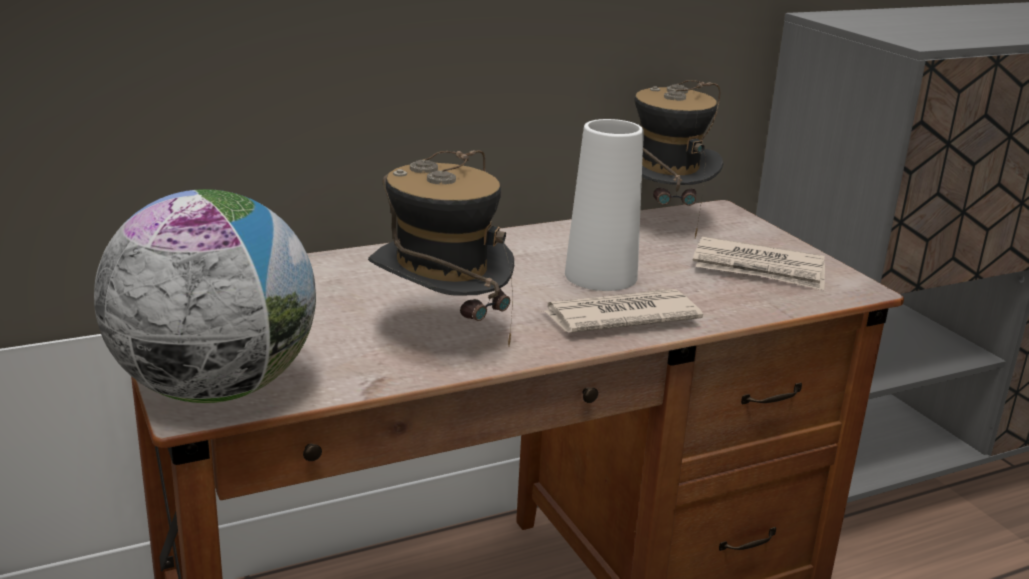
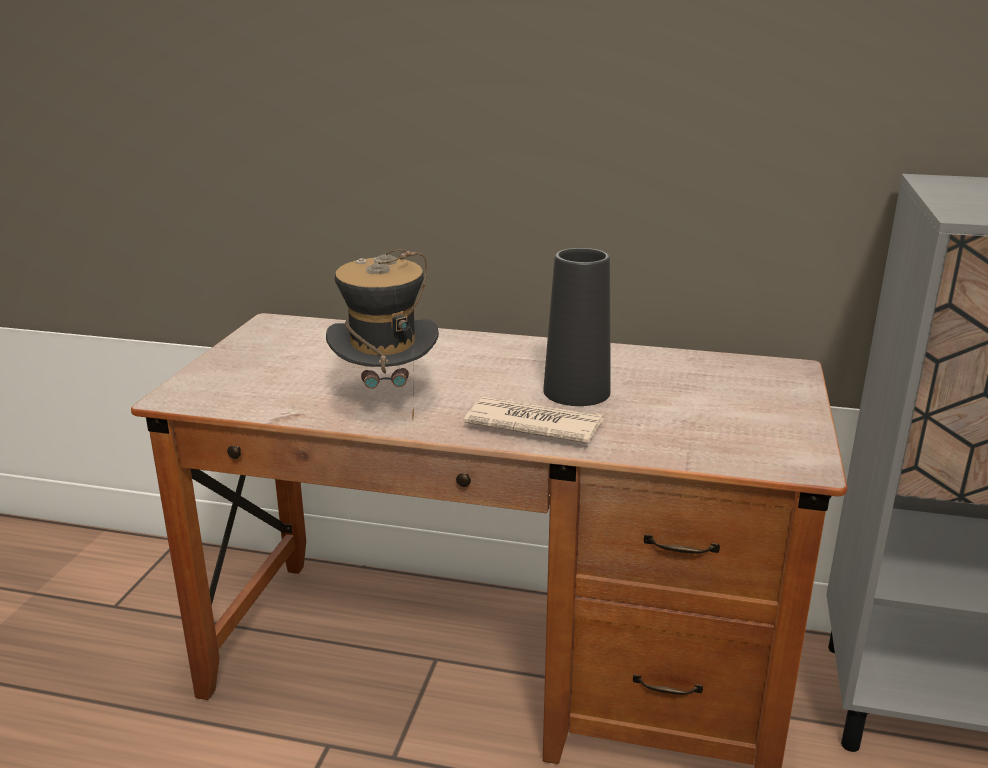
camera: 40 degrees right, 0 degrees up
(215, 388) = (203, 390): globe -> none
(600, 276) = (576, 392): white vase -> black vase
(662, 219) = (719, 362): hat -> none
(759, 269) = (733, 424): newspaper -> none

